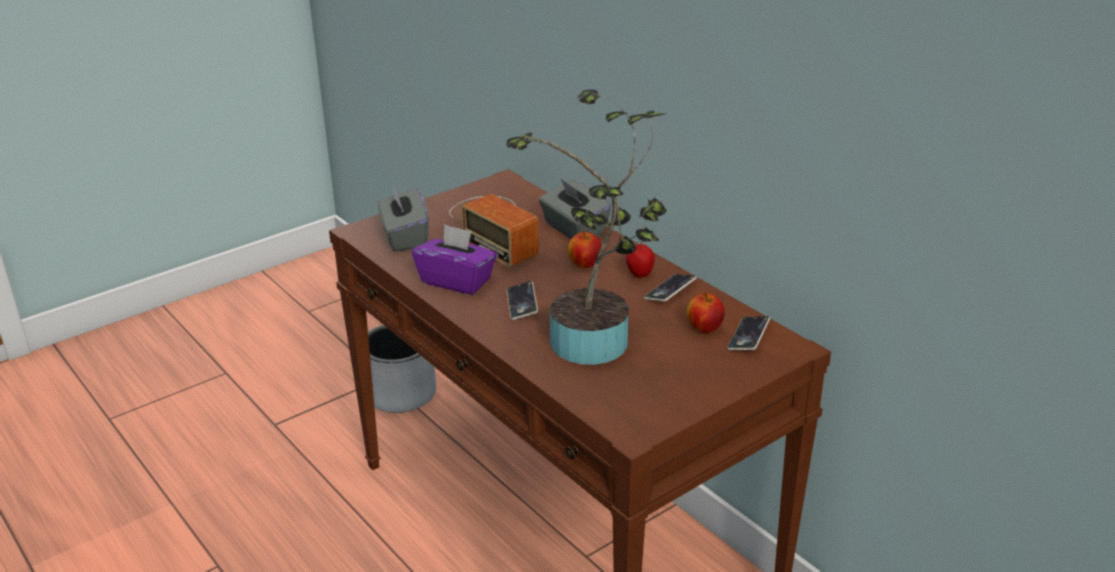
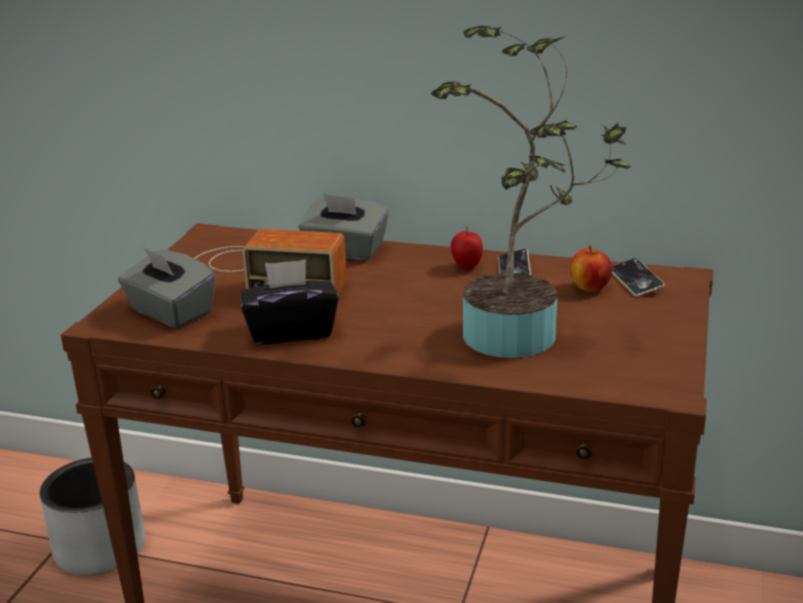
camera: 35 degrees left, 5 degrees down
(456, 281) = (291, 331): purple tissue box -> black tissue box
(522, 304) = (392, 327): phone -> none
(584, 264) = (401, 275): apple -> none

